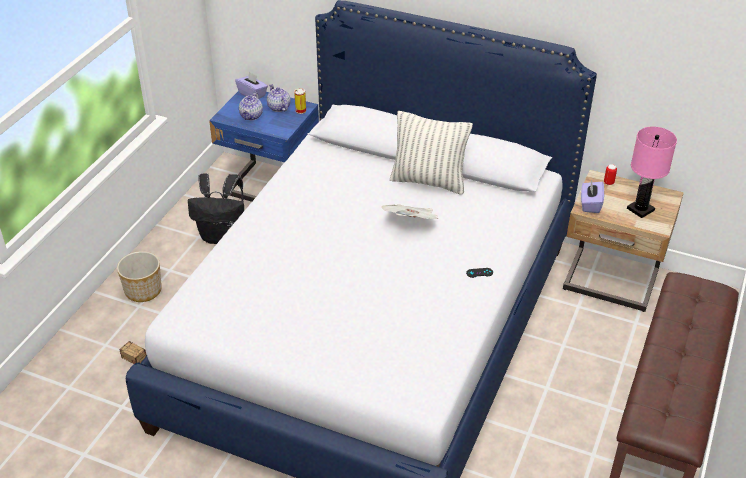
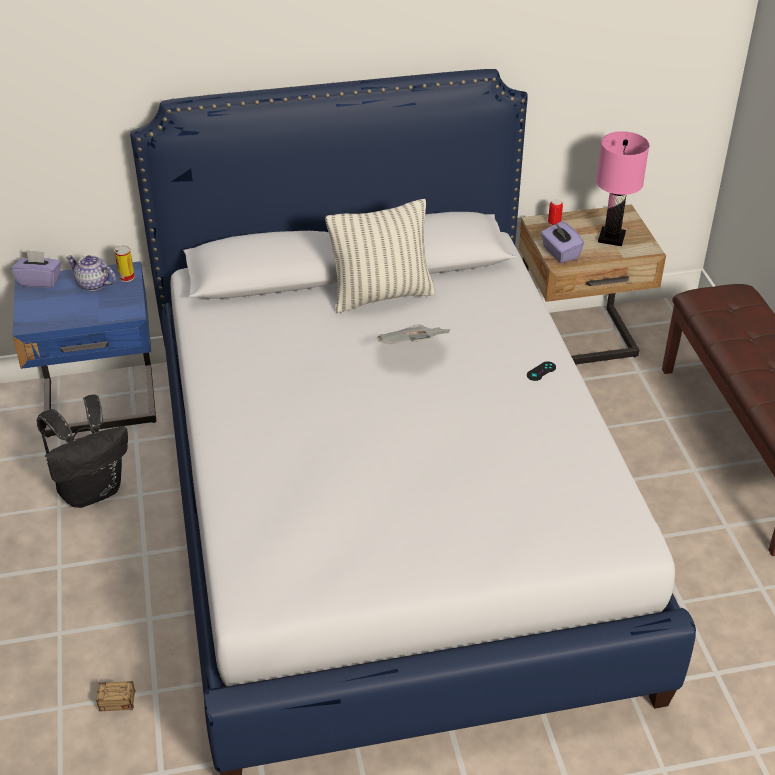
camera: 35 degrees left, 0 degrees up
(143, 290) = (47, 610): planter -> none
(251, 116) = (67, 308): teapot -> none

